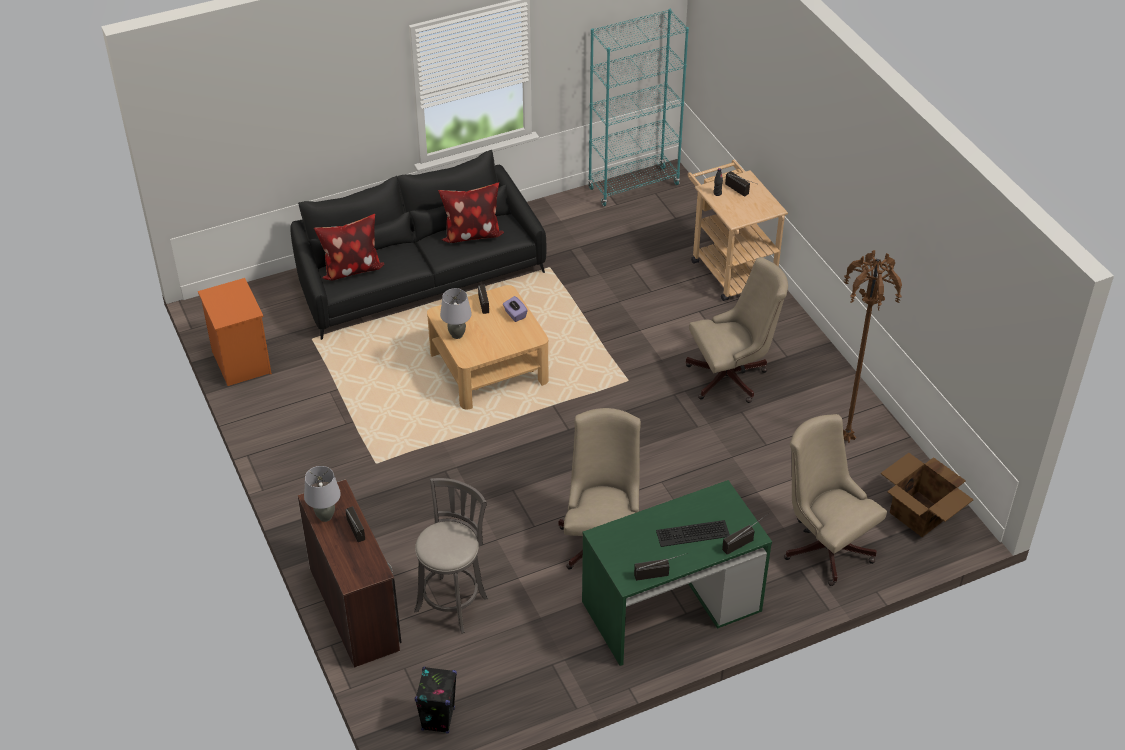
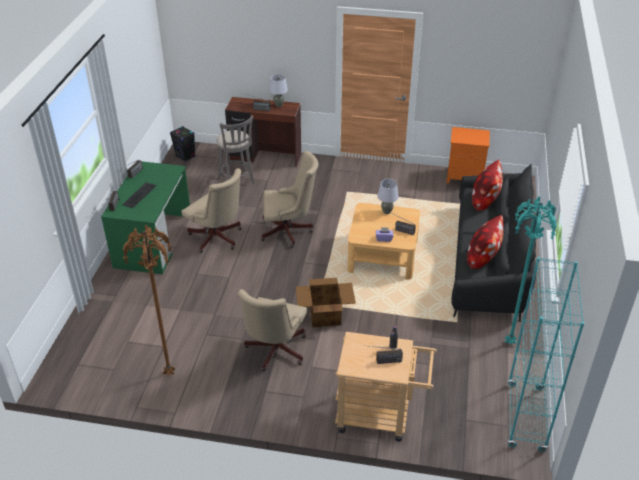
camera: 125 degrees right, 5 degrees down
(545, 224) = (508, 343): none -> turquoise floor lamp
(824, 545) = (117, 314): beige office chair -> beige office chair (289, 231)
(920, 514) = (83, 368): cardboard box -> cardboard box (324, 315)

